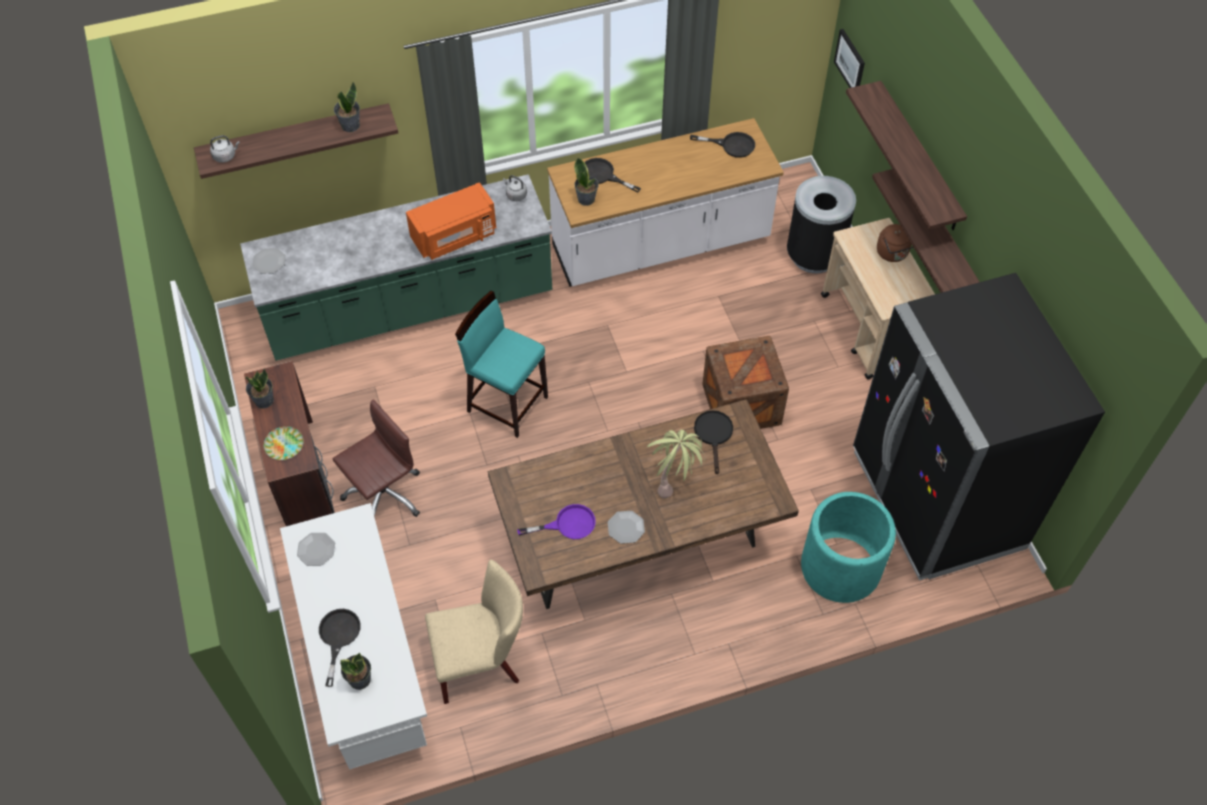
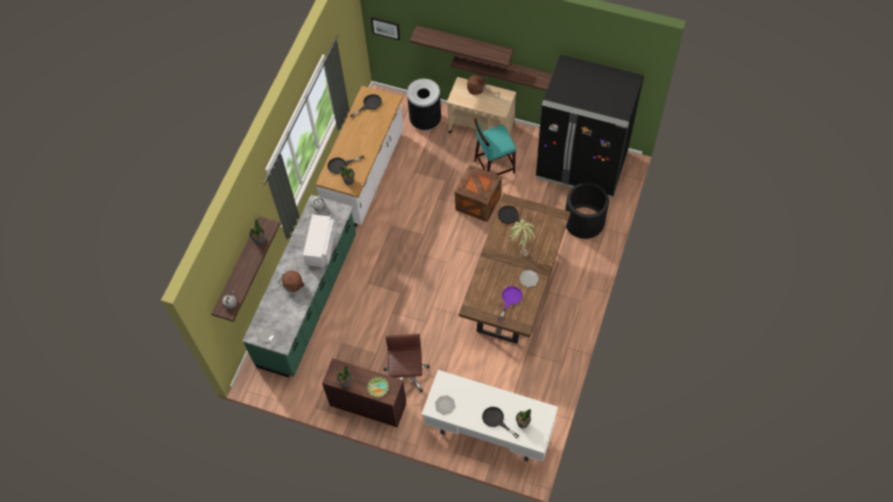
camera: 50 degrees left, 5 degrees up
(367, 244) = (293, 286): none -> brown kettle
(455, 236) = (321, 247): orange microwave -> white microwave
(481, 661) = (522, 384): beige chair -> none
(507, 403) = (399, 293): turquoise stool -> turquoise stool (493, 166)
(840, 567) = (584, 221): turquoise planter -> black planter

